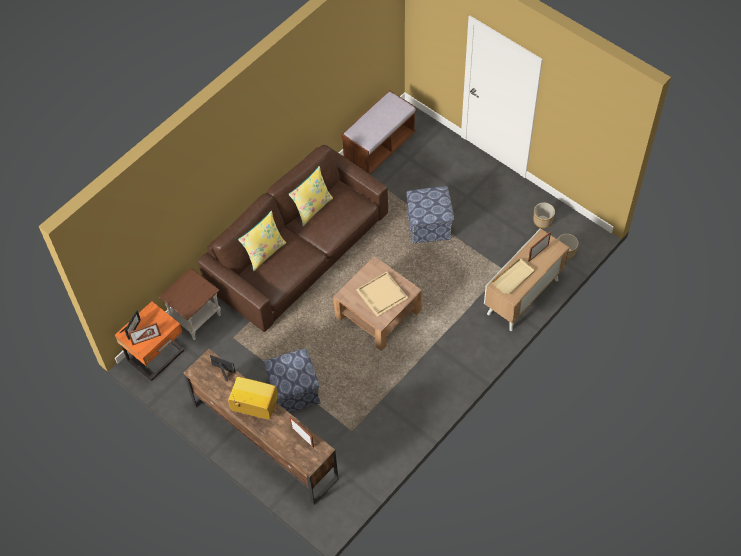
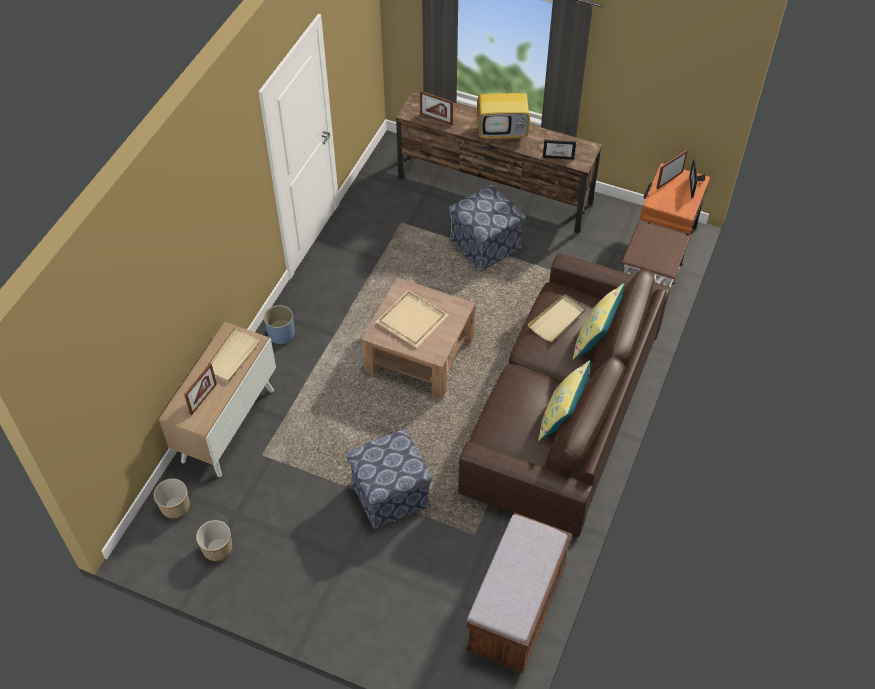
camera: 160 degrees right, 5 degrees down
(283, 269) = (557, 319): none -> beige tray
(472, 355) = (281, 334): none -> blue planter

